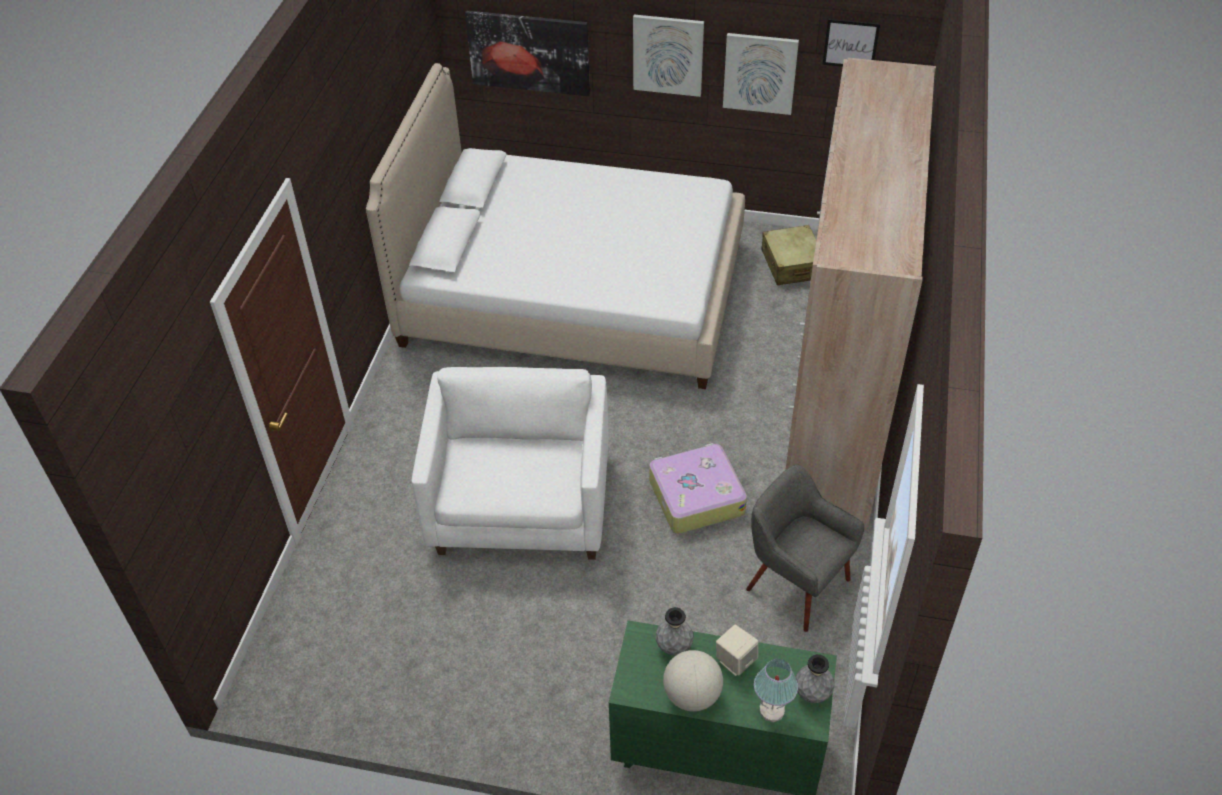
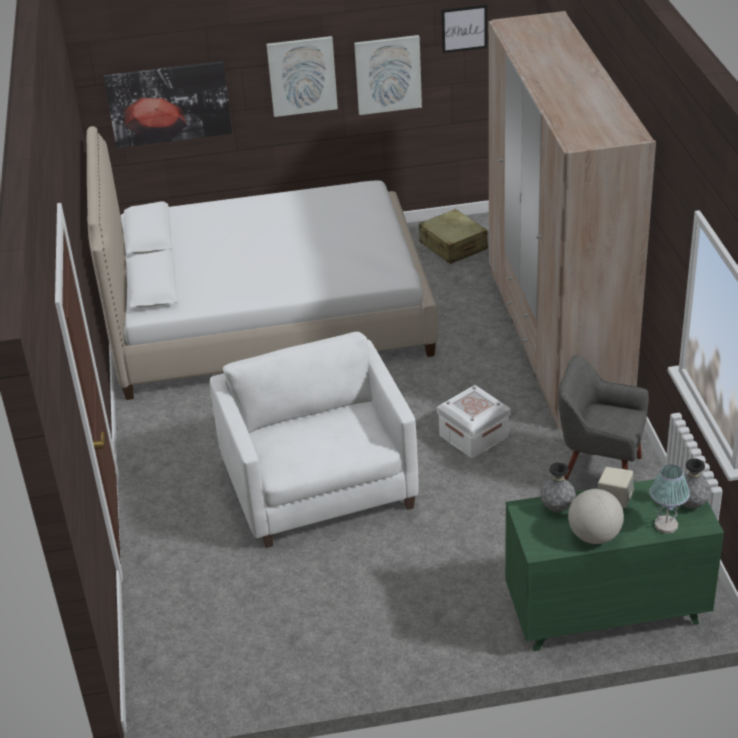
camera: 20 degrees left, 10 degrees down
(695, 496) = (473, 436): suitcase -> white storage box

